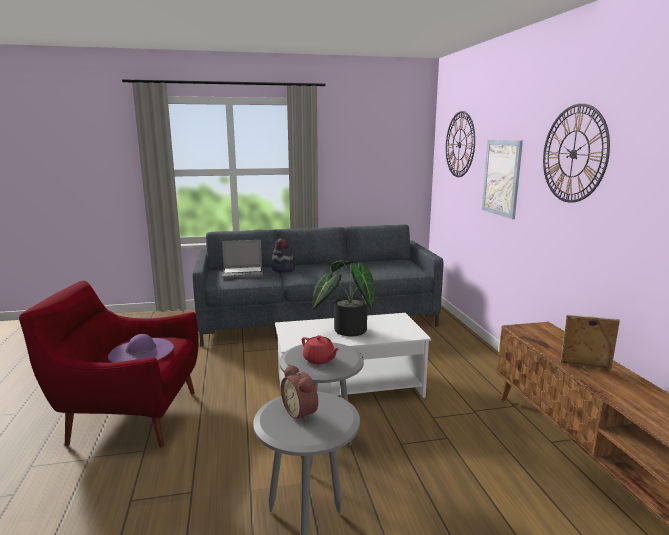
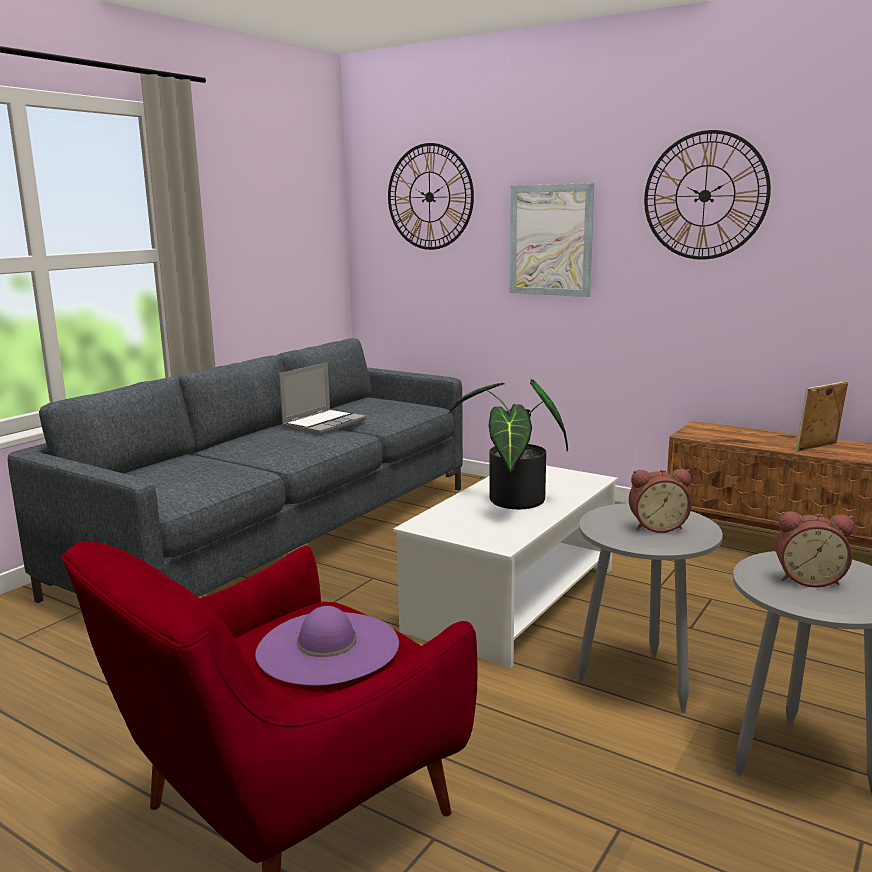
camera: 45 degrees left, 0 degrees up
(243, 273) = (173, 475): laptop -> laptop (324, 423)
(283, 269) = (227, 452): hat -> none
(319, 360) = (656, 526): red teapot -> alarm clock

